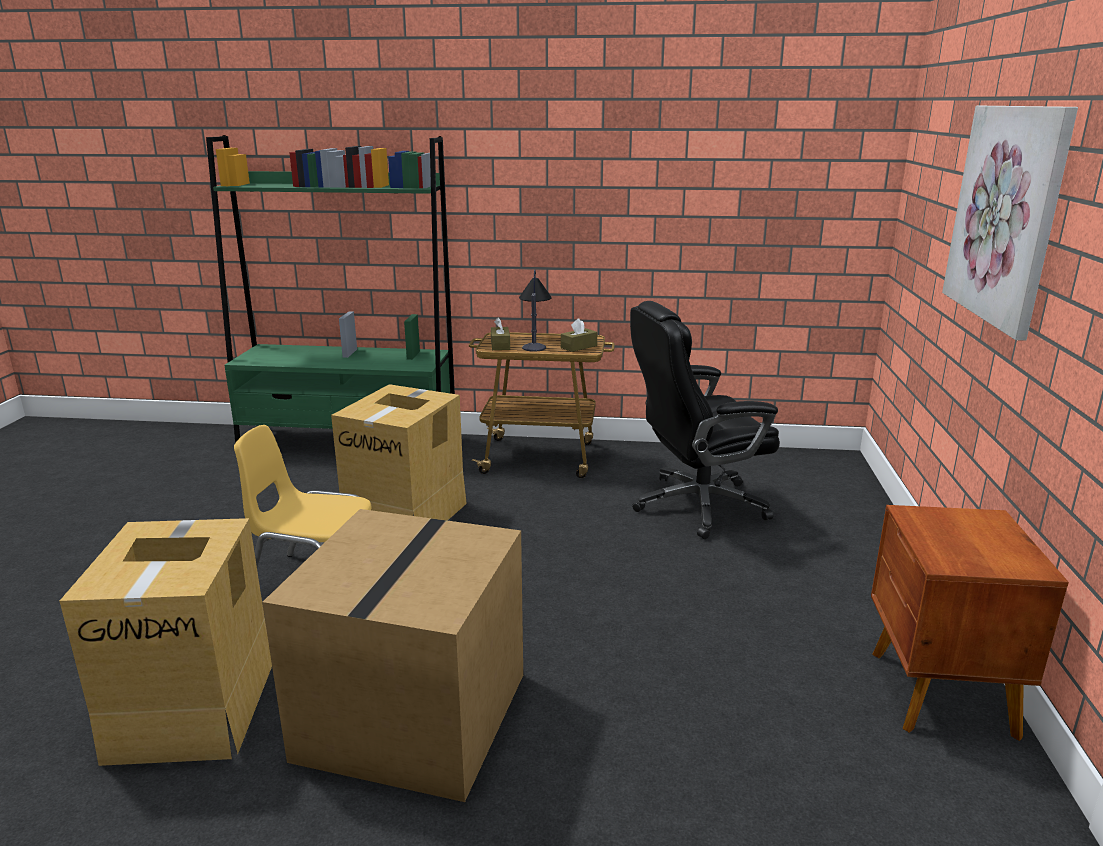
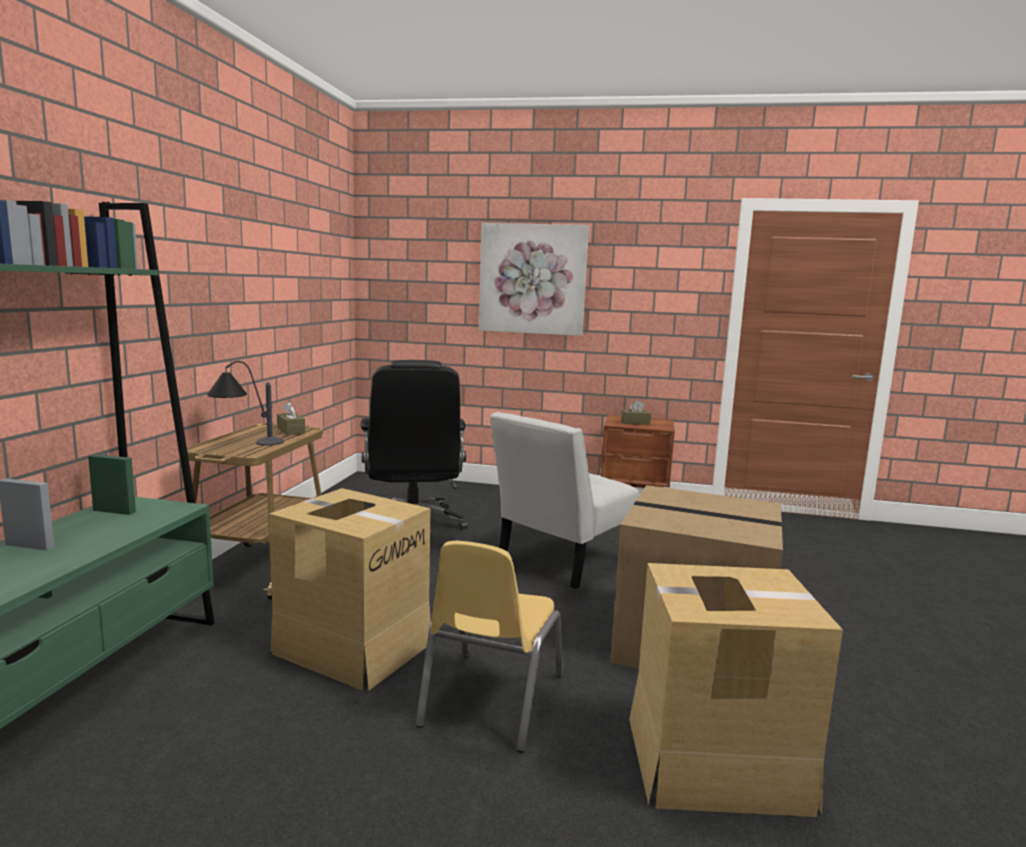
camera: 85 degrees left, 10 degrees down
(500, 345) = (247, 449): brown tissue box -> brown tissue box (635, 422)
(630, 613) = (560, 561): none -> white chair

